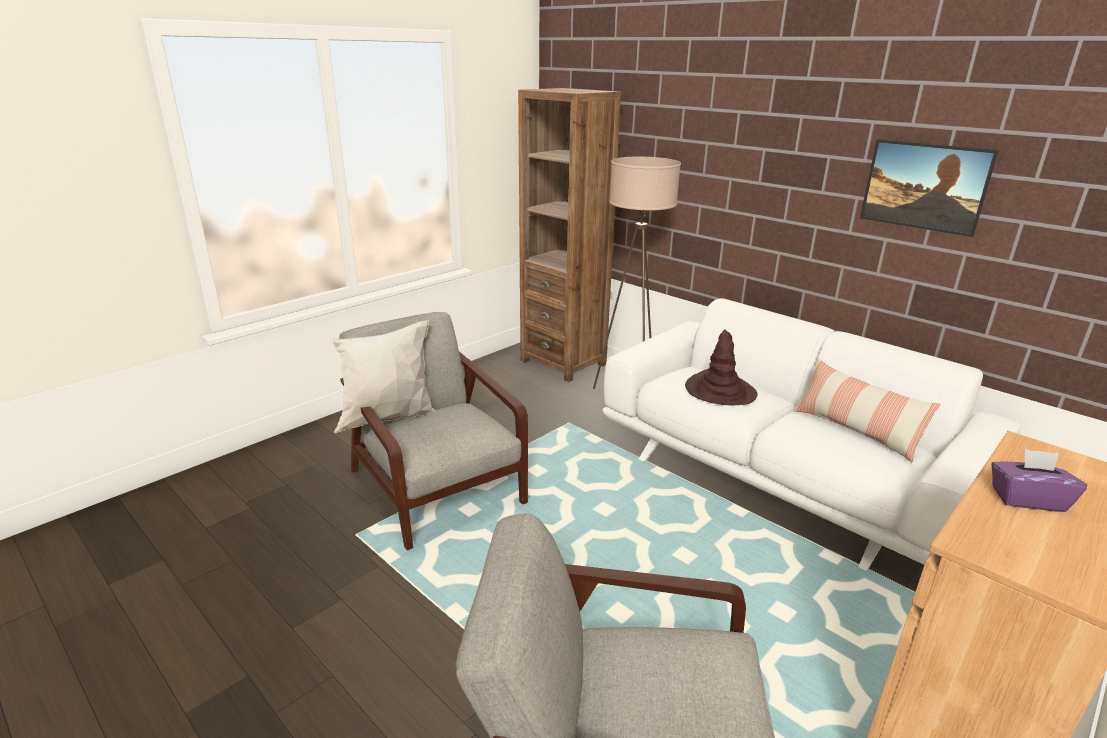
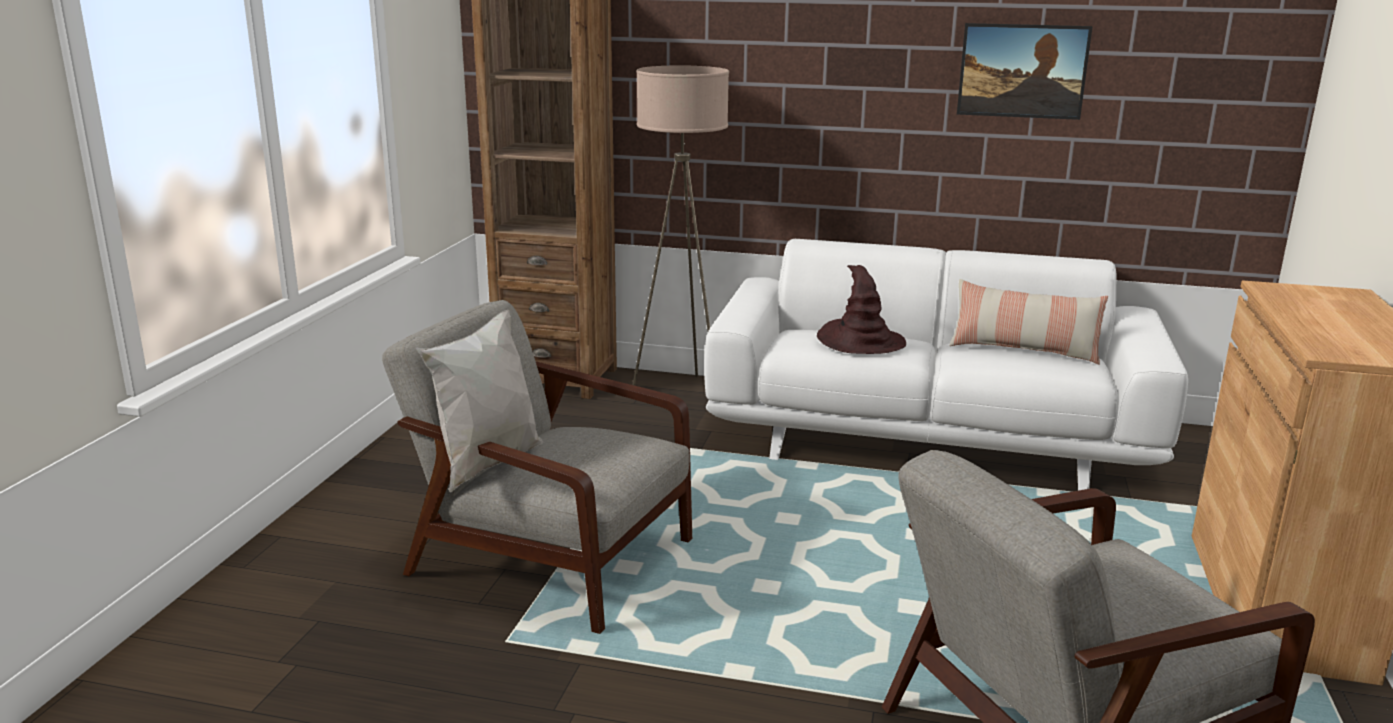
camera: 30 degrees left, 5 degrees down
(1027, 499) = (1319, 319): purple tissue box -> none

